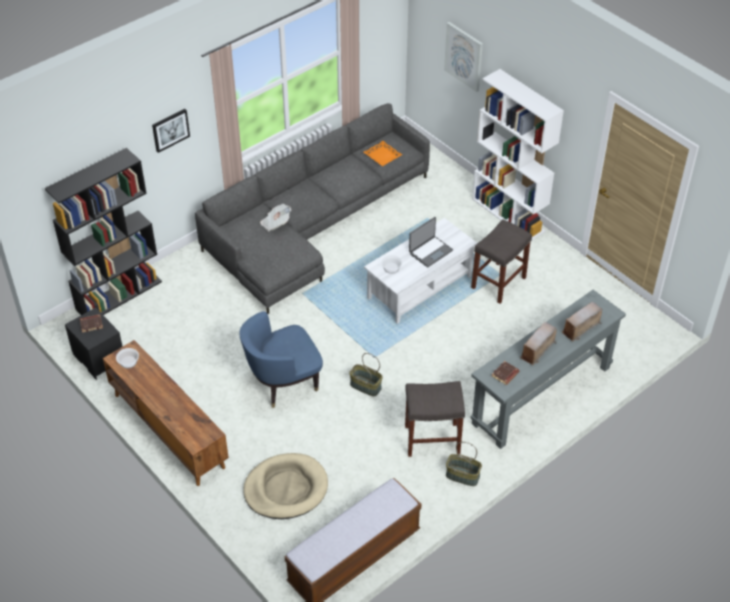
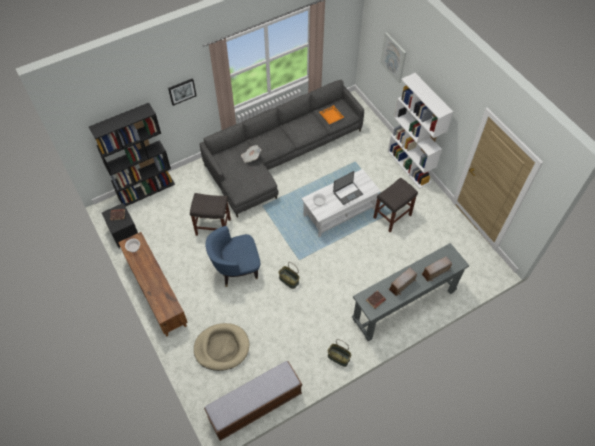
camera: 10 degrees right, 10 degrees up
(431, 440) = (323, 327): grey stool -> grey stool (212, 227)

